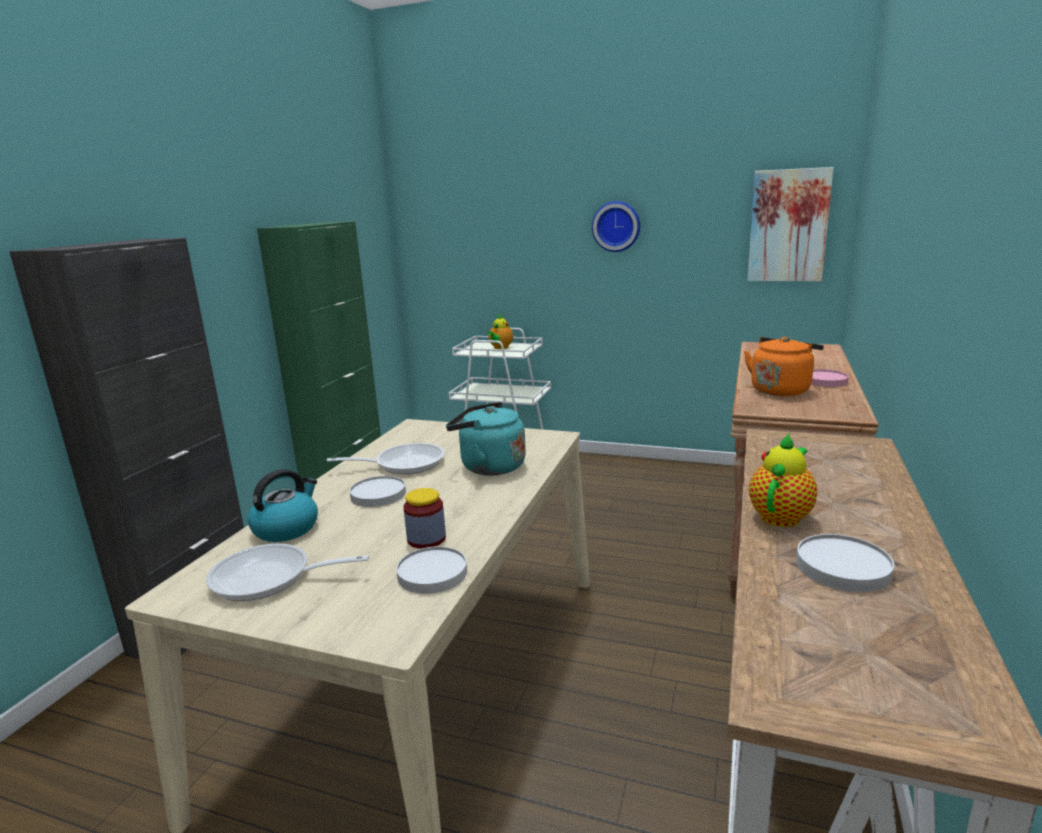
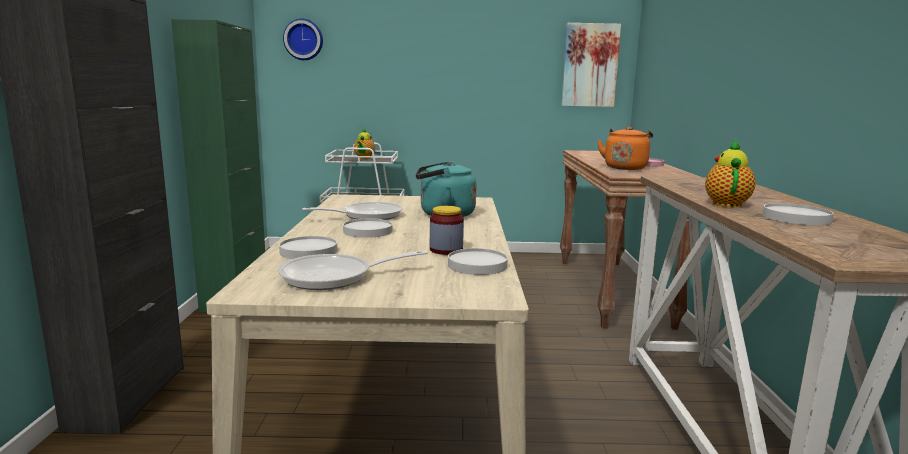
camera: 20 degrees left, 5 degrees down
(287, 528) = (308, 251): kettle -> white plate
(616, 226) = (461, 60): wall clock -> wall clock (304, 39)

